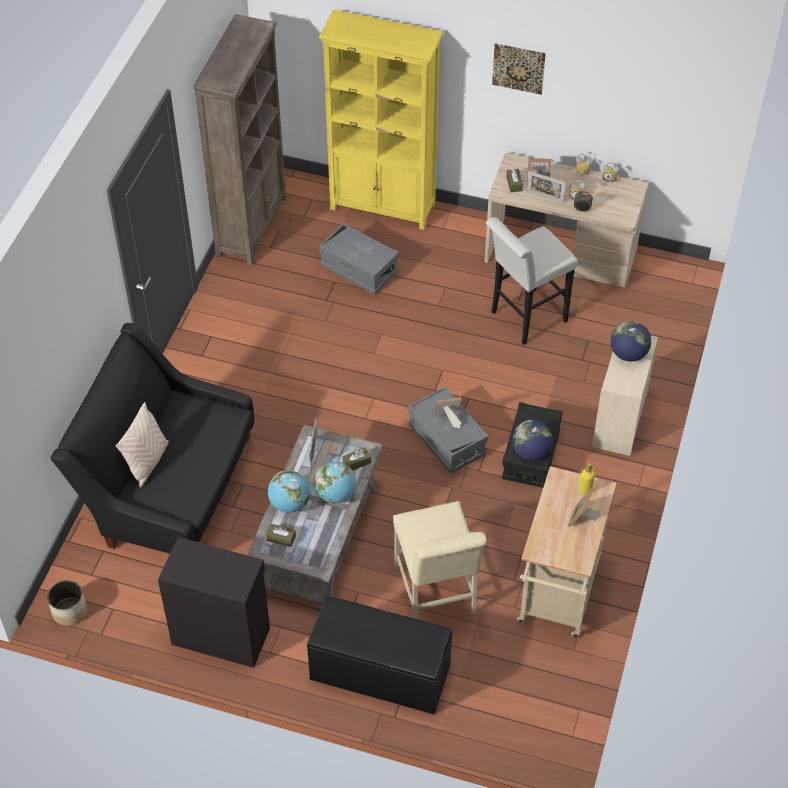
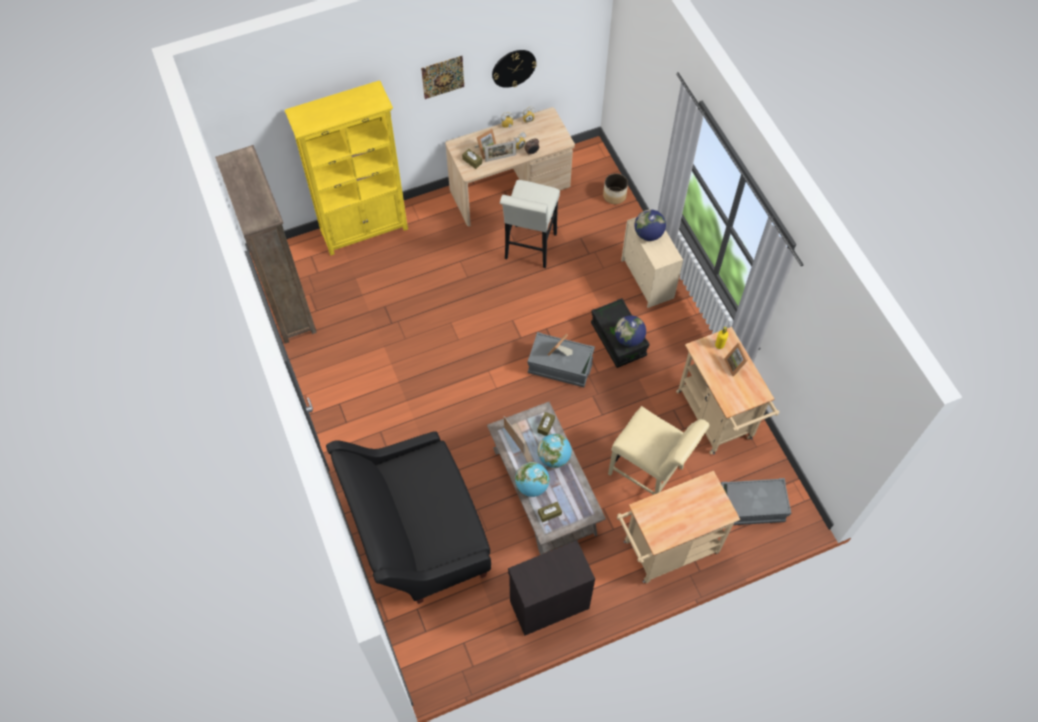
camera: 40 degrees left, 10 degrees up
(70, 611) = (437, 668): planter -> planter (614, 195)
(147, 462) = (413, 528): beige pillow -> none
(359, 269) = (392, 286): grey storage box -> grey storage box (750, 507)
(380, 673) = (665, 550): black bench -> beige cart
(606, 104) = (513, 68): none -> wall clock

